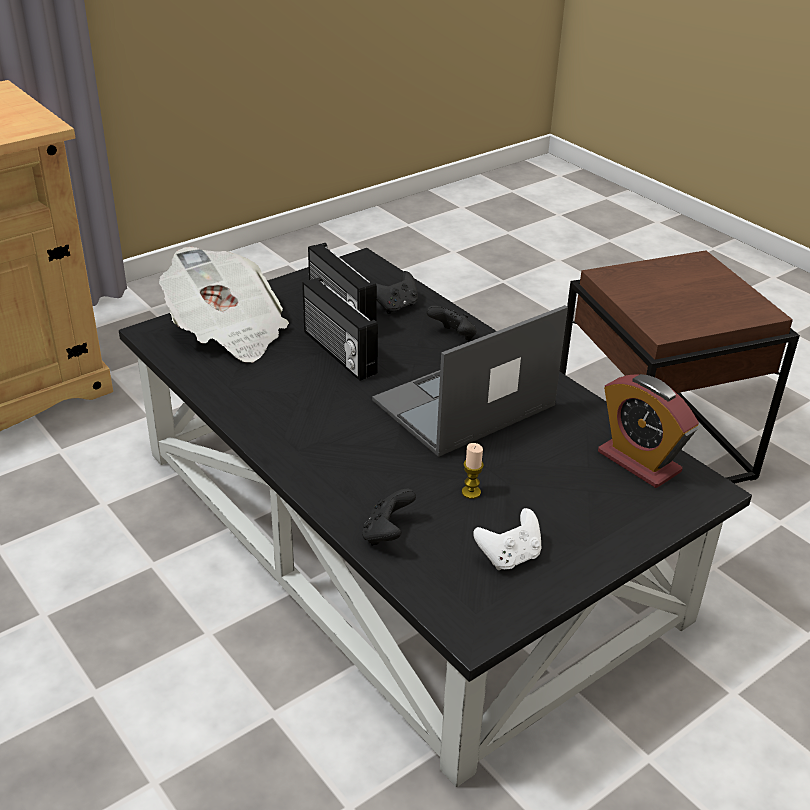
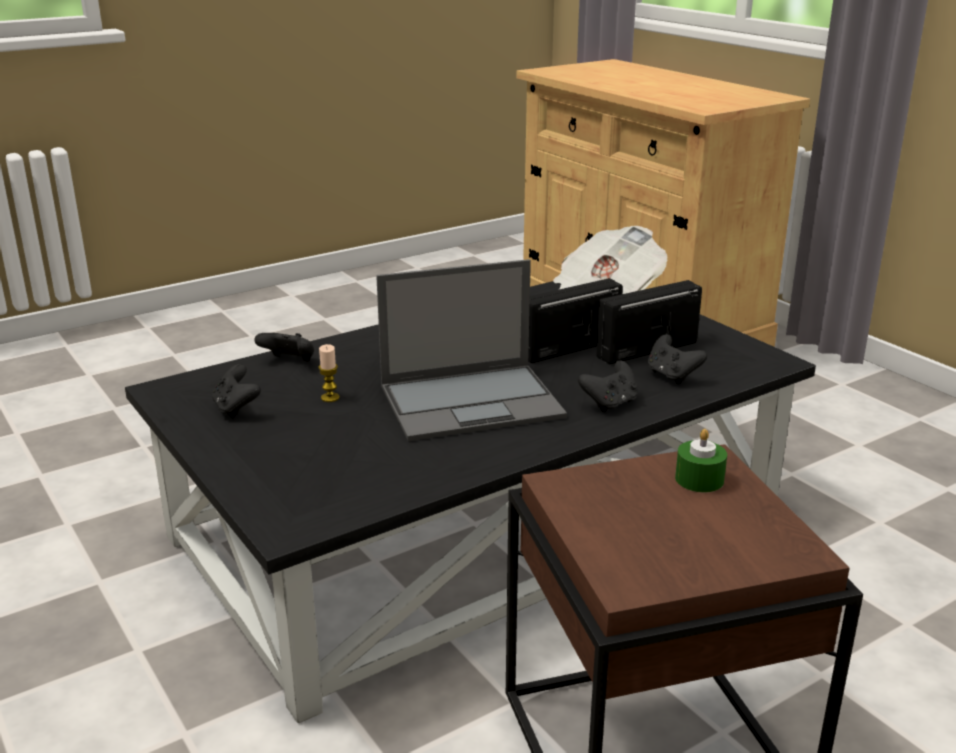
camera: 95 degrees right, 10 degrees down
(462, 404) = (473, 401): laptop -> laptop turned 105 degrees clockwise
(509, 557) = (236, 409): white game controller -> black game controller
(634, 282) = (699, 479): none -> green candle
(639, 462) = (350, 490): alarm clock -> none

